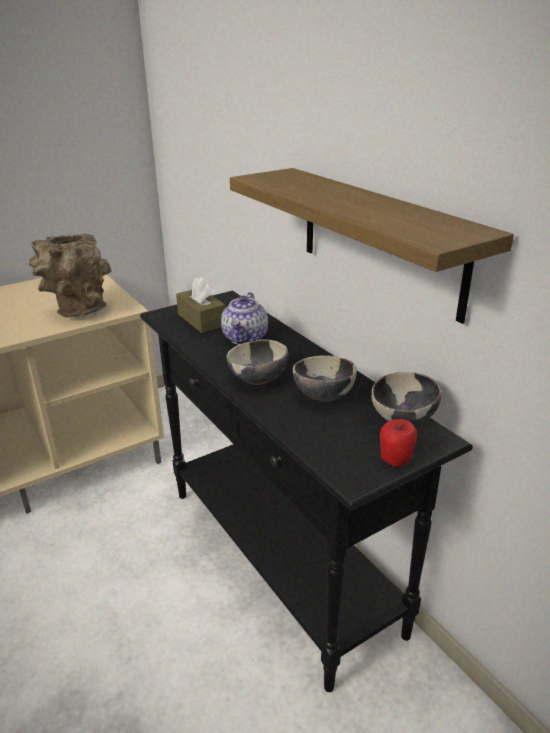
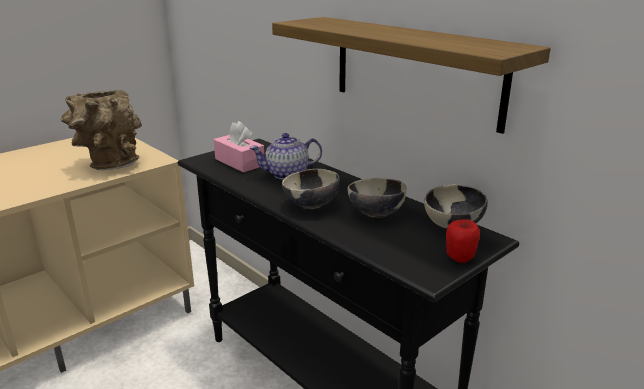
camera: 10 degrees left, 5 degrees down
(201, 320) = (239, 162): brown tissue box -> pink tissue box
(245, 338) = (286, 174): teapot -> teapot turned 75 degrees clockwise

